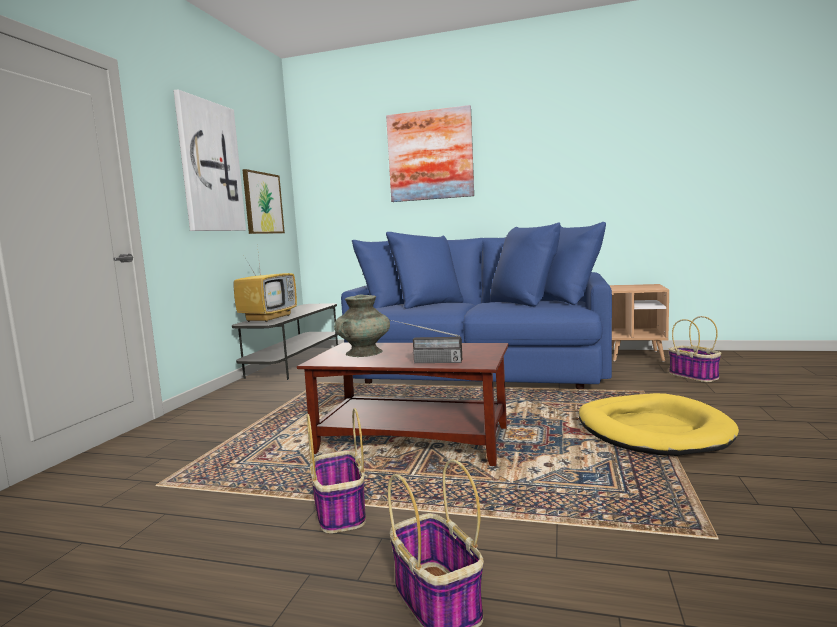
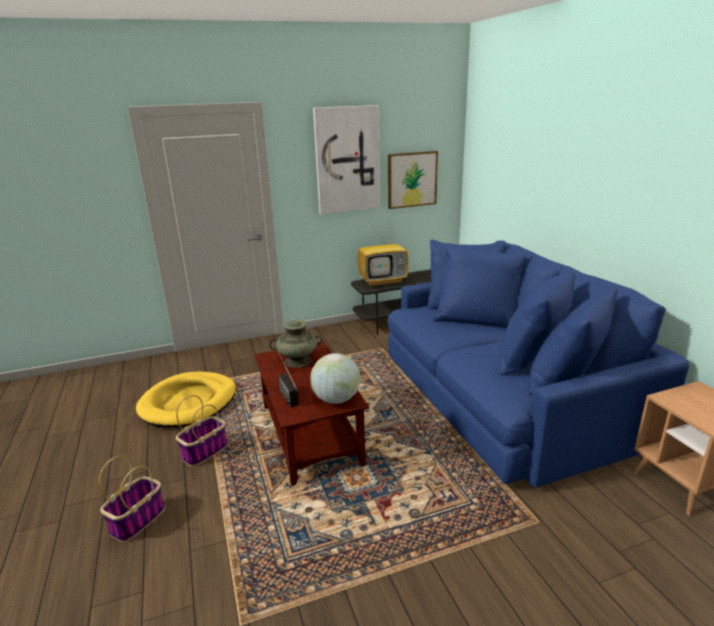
camera: 55 degrees right, 15 degrees up
(430, 155) = (558, 151): picture -> none
(476, 349) = (336, 399): none -> globe
(652, 430) = (426, 552): yellow dog bed -> yellow dog bed (189, 402)
(694, 376) = (651, 554): basket -> none

